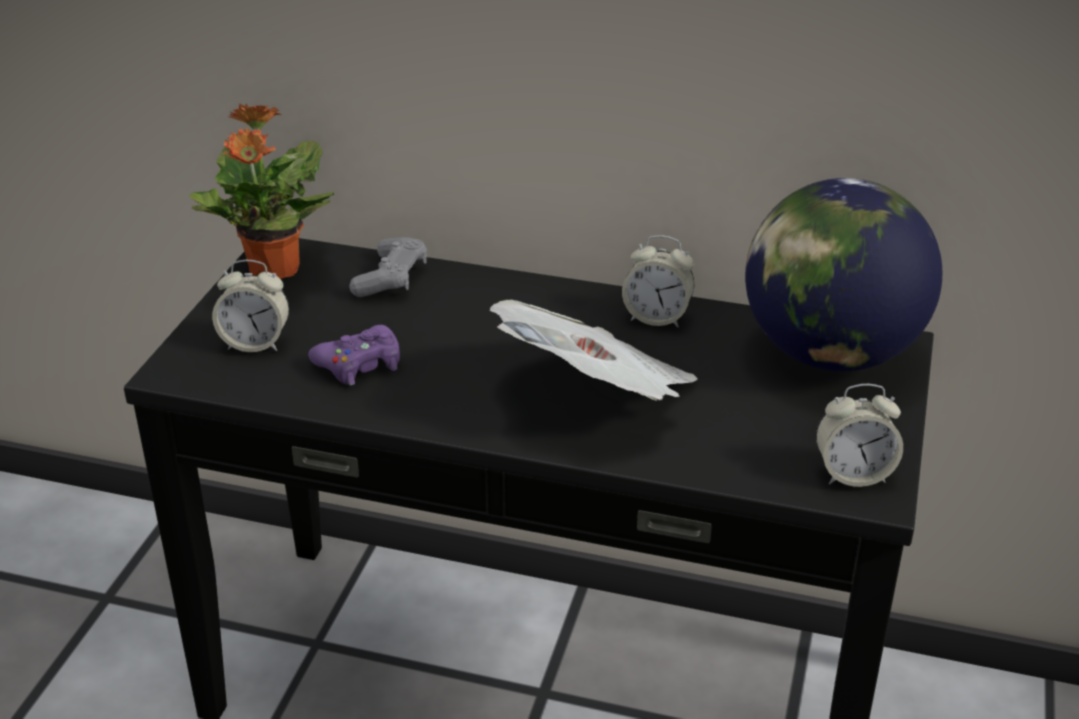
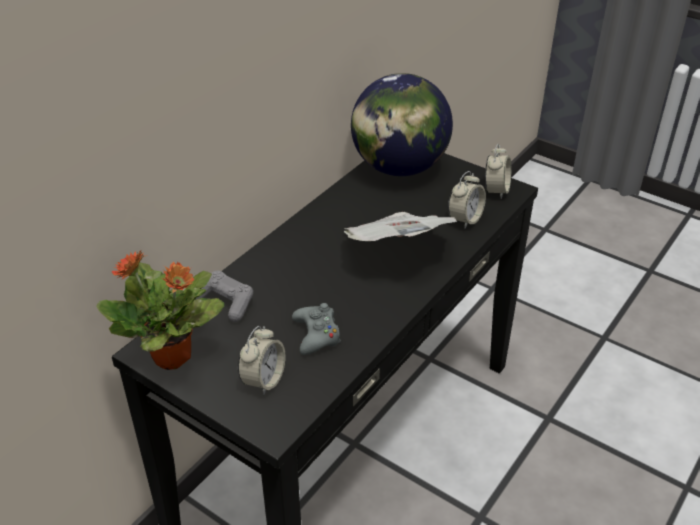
camera: 70 degrees left, 5 degrees up
(360, 364) = (317, 335): purple game controller -> grey game controller
(657, 317) = (335, 210): alarm clock -> alarm clock (465, 219)

